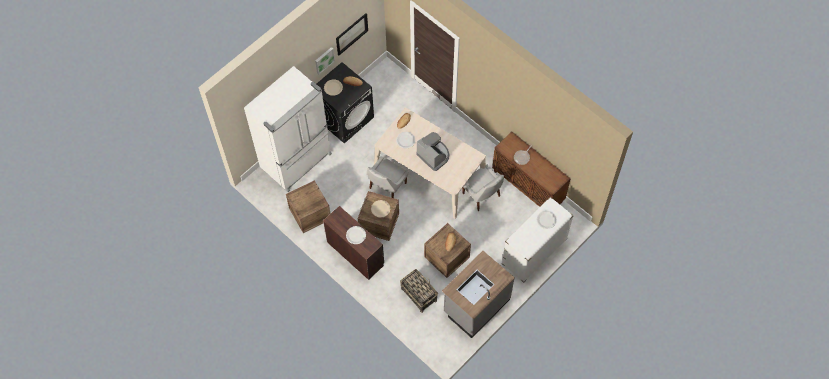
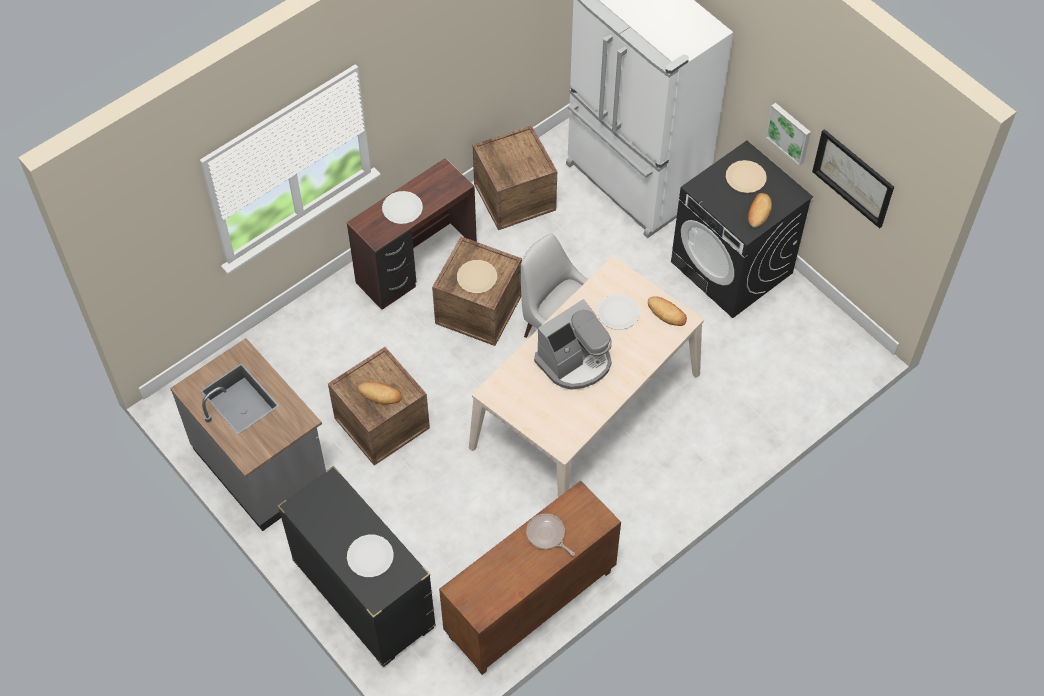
camera: 95 degrees right, 5 degrees down
(418, 294) = (308, 365): basket -> none
(482, 195) = (518, 507): white chair -> none
(534, 252) = (363, 595): white dresser -> black dresser

